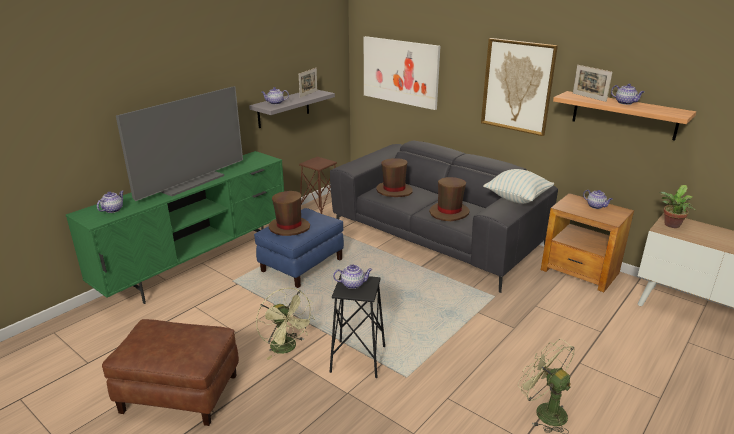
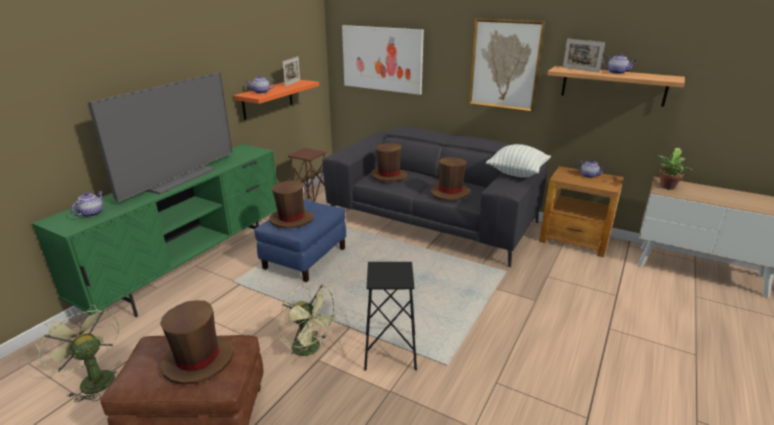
camera: 10 degrees left, 0 degrees up
(181, 343) = (198, 361): none -> brown hat
(283, 108) = (268, 99): grey shelf -> orange shelf
(353, 284) = (386, 272): teapot -> none
(544, 411) = (596, 383): green fan -> green fan (93, 379)

